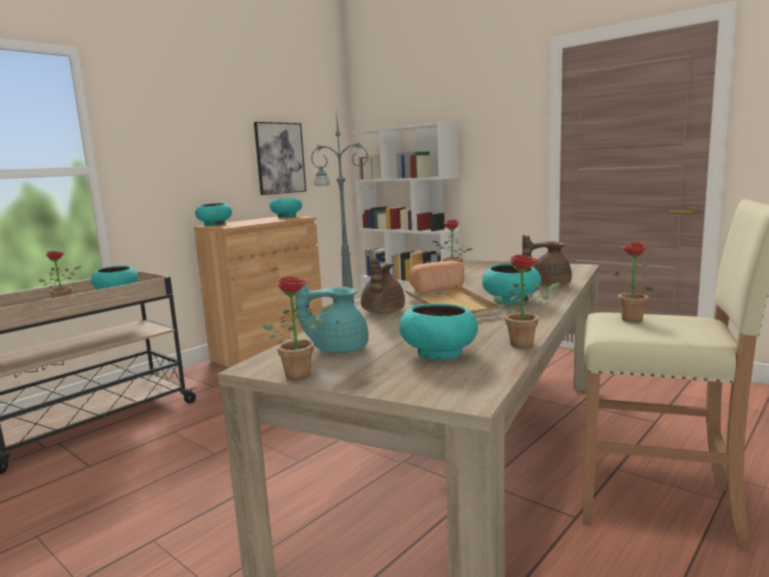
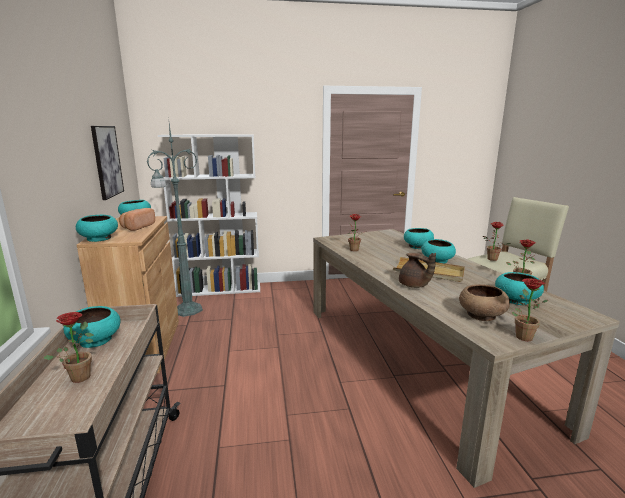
camera: 50 degrees left, 5 degrees up
(338, 349) = (481, 315): turquoise teapot -> brown bowl
(434, 289) = (380, 262): bread -> bread (137, 227)
(548, 285) = (417, 247): brown teapot -> turquoise bowl

